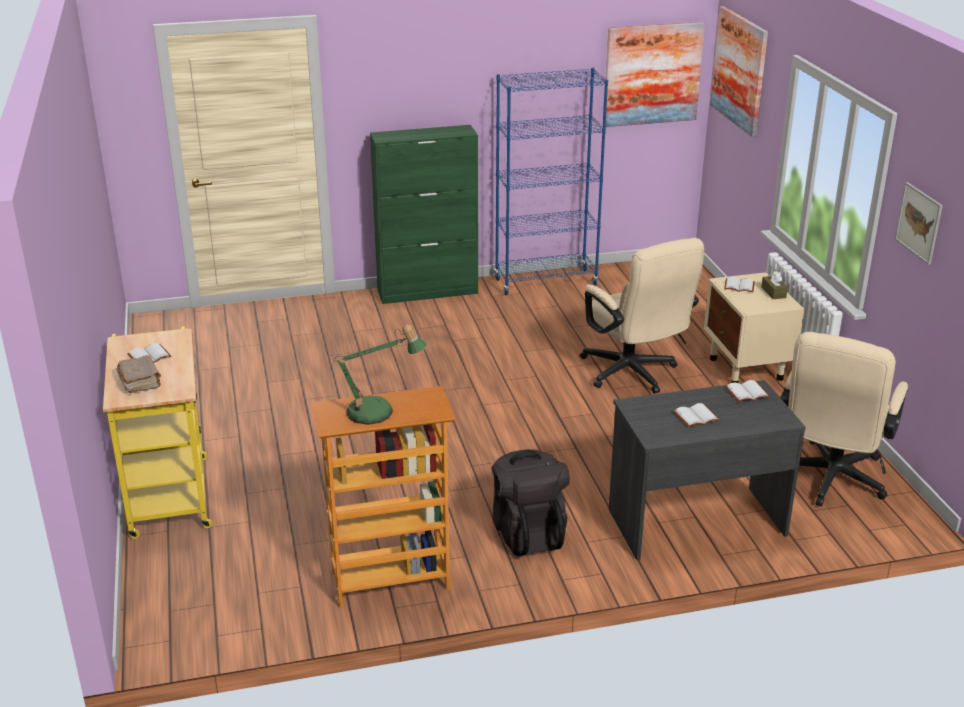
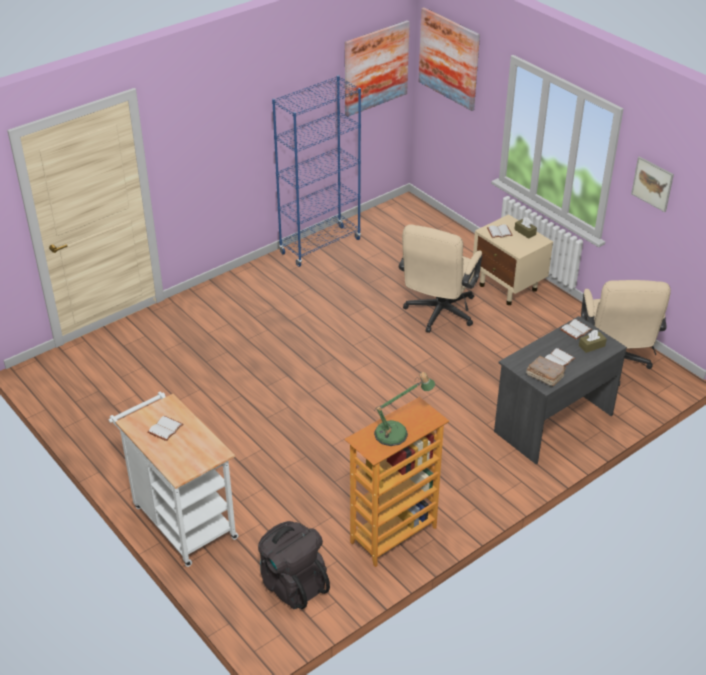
camera: 25 degrees left, 10 degrees up
(140, 382) = (181, 454): brown book -> brown book (544, 376)
(169, 491) = (181, 519): yellow cart -> white cart
(428, 292) = (238, 279): green cabinet -> none
(528, 533) = (455, 467): black backpack -> black backpack (292, 583)
(633, 375) = (438, 314): beige office chair -> beige office chair turned 75 degrees clockwise
(755, 414) = (591, 346): none -> brown tissue box

